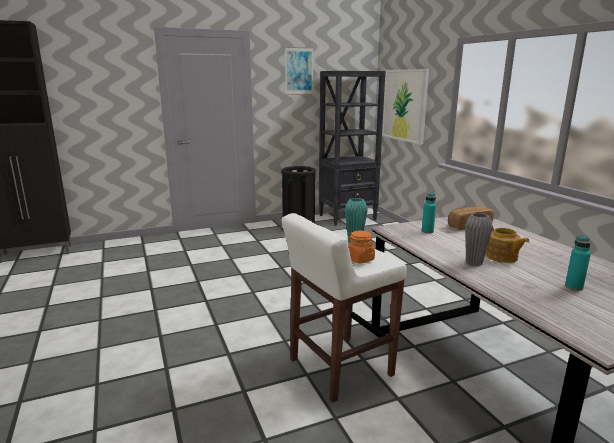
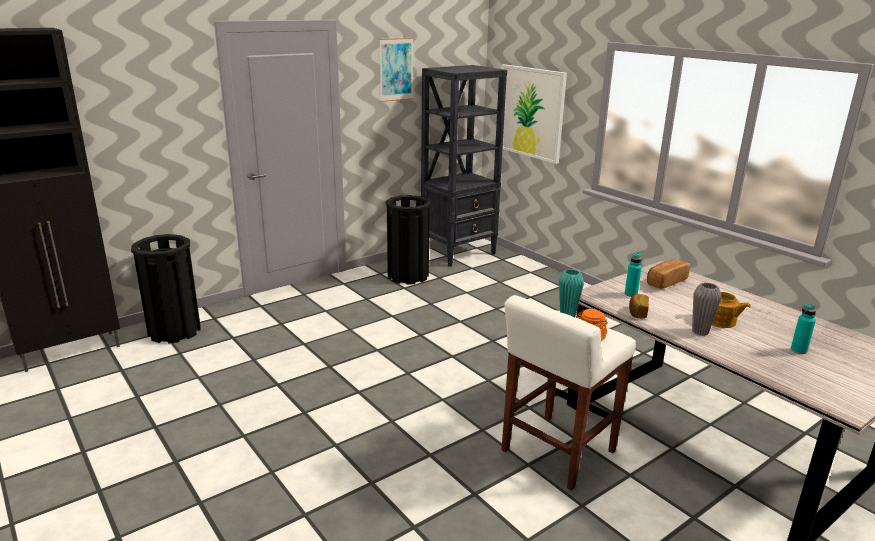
camera: 15 degrees left, 5 degrees up
(110, 248) = (174, 331): none -> black trash can
(421, 244) = (637, 313): none -> bread

